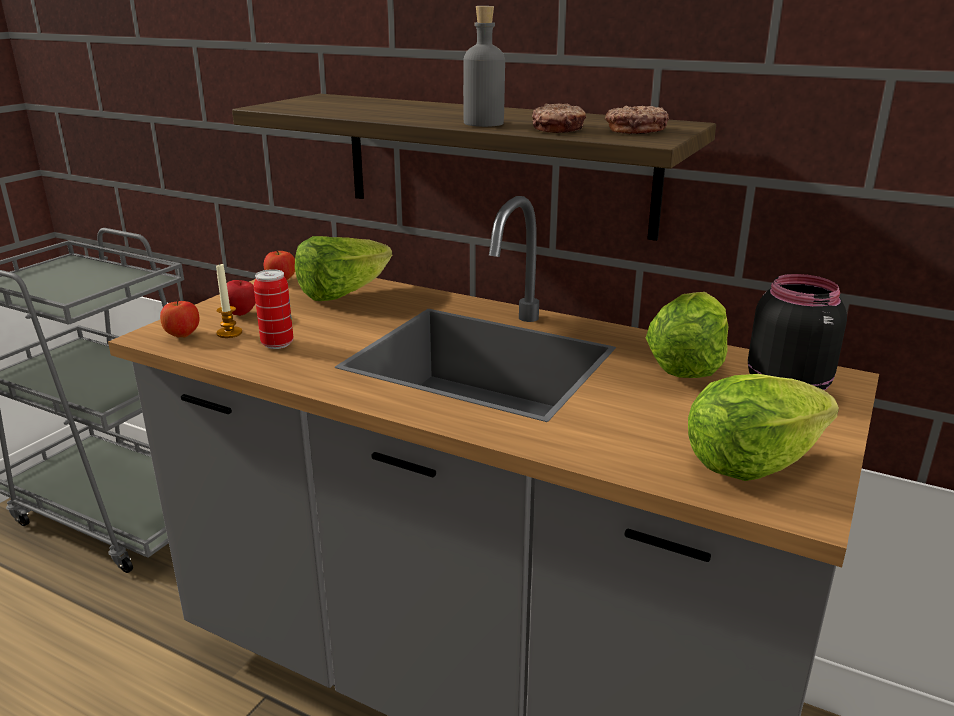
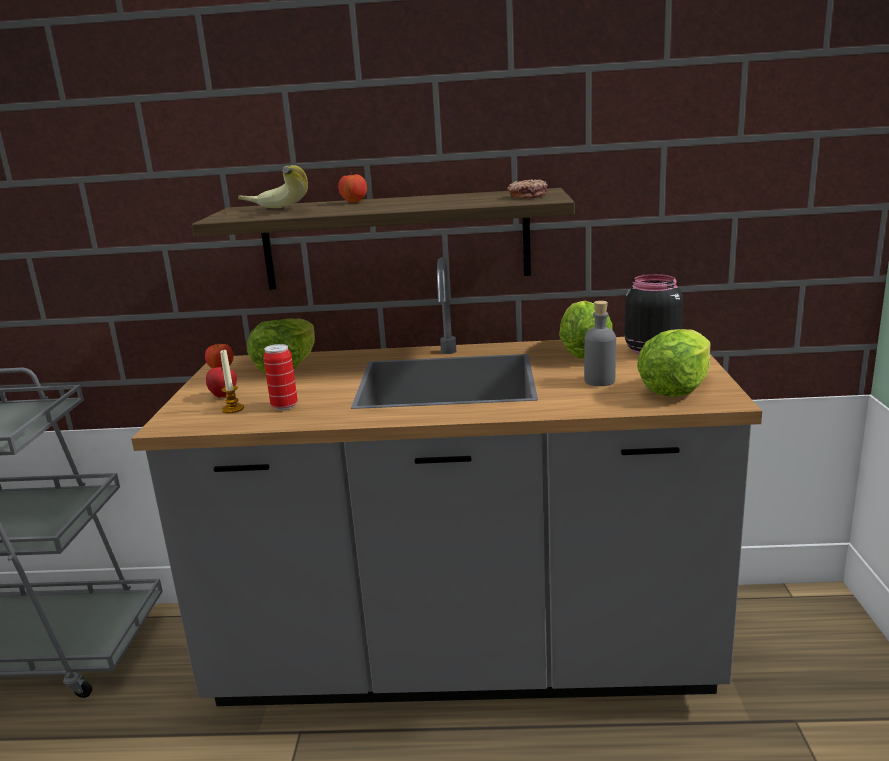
camera: 25 degrees left, 5 degrees down
(182, 335) = (194, 419): apple -> apple (354, 202)
(336, 106) = (273, 211): none -> banana
(483, 123) = (420, 205): grey bottle -> grey bottle (599, 381)
(559, 128) = (478, 201): donut -> none

